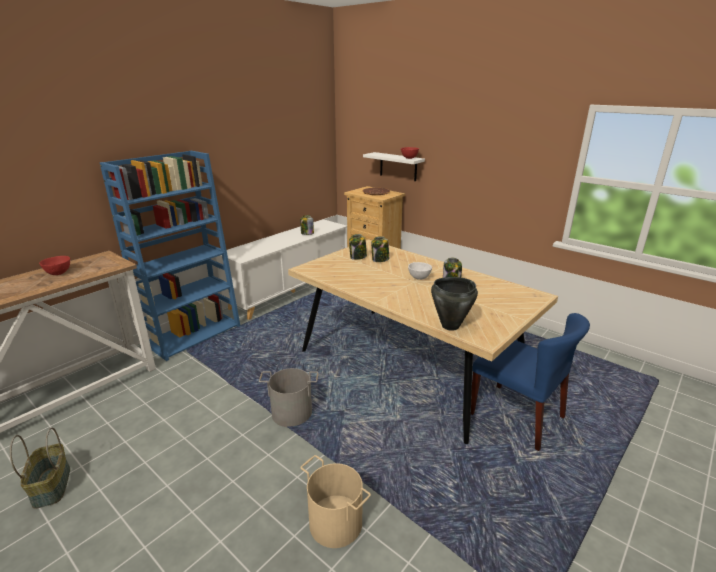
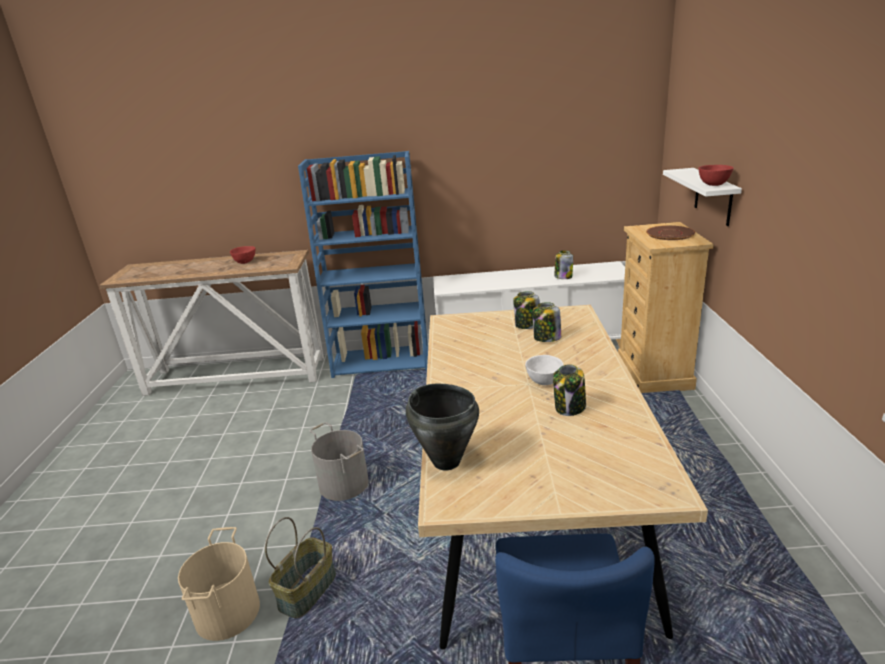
camera: 50 degrees right, 0 degrees up
(51, 486) = (157, 441): basket -> basket (307, 590)

